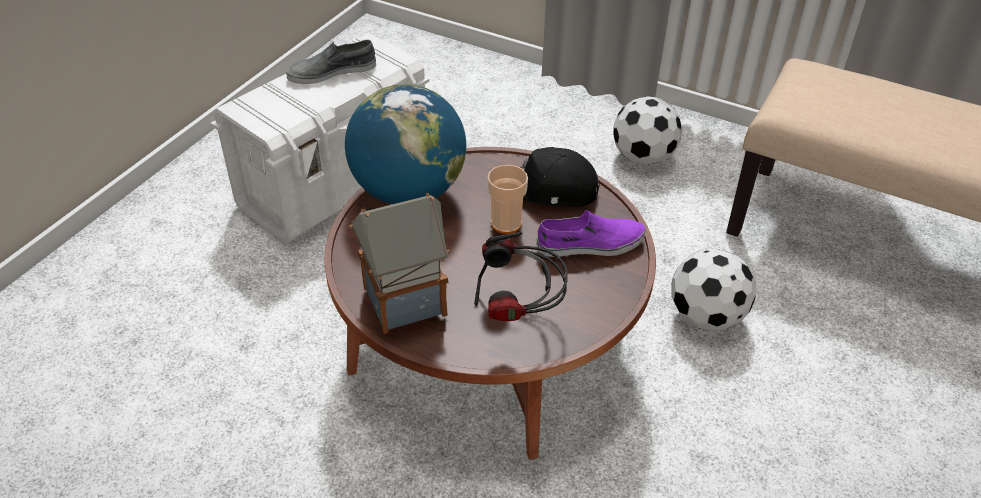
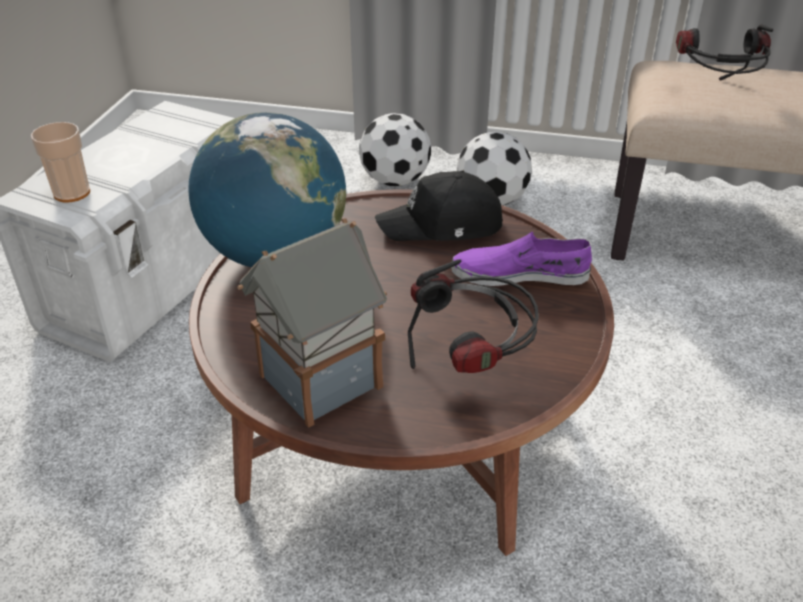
camera: 15 degrees left, 5 degrees down
(332, 72) = (133, 144): grey shoe -> none
(506, 223) = (408, 269): cup -> cup (72, 193)
(590, 244) = (519, 273): purple shoe -> purple shoe turned 150 degrees counterclockwise
(707, 317) = (631, 347): football -> football (396, 181)
(834, 109) = (715, 95): none -> headphones

